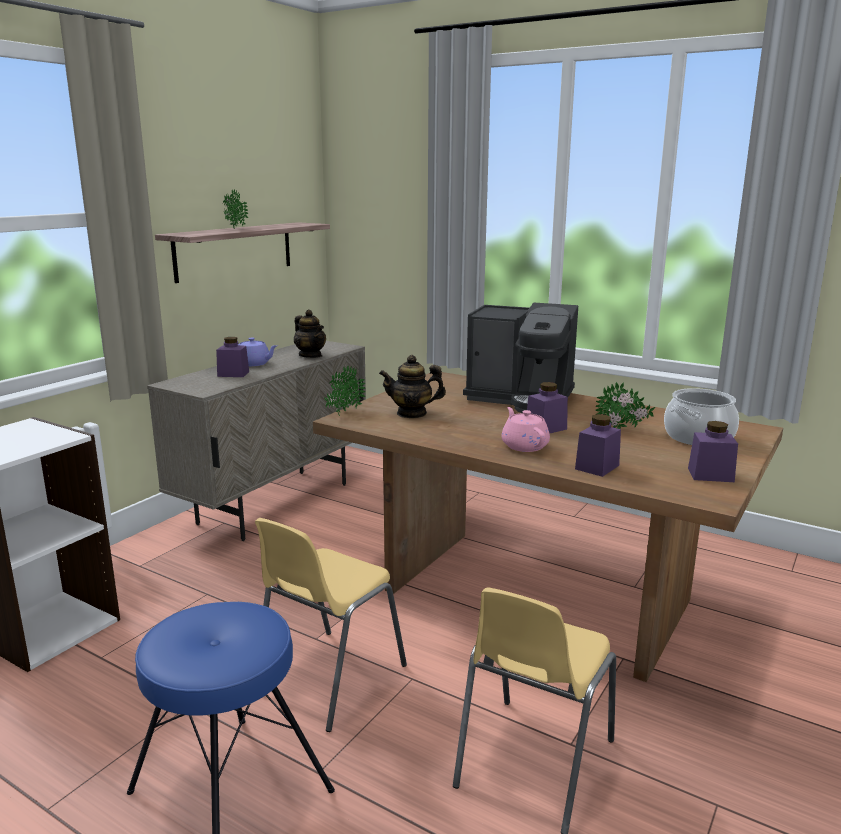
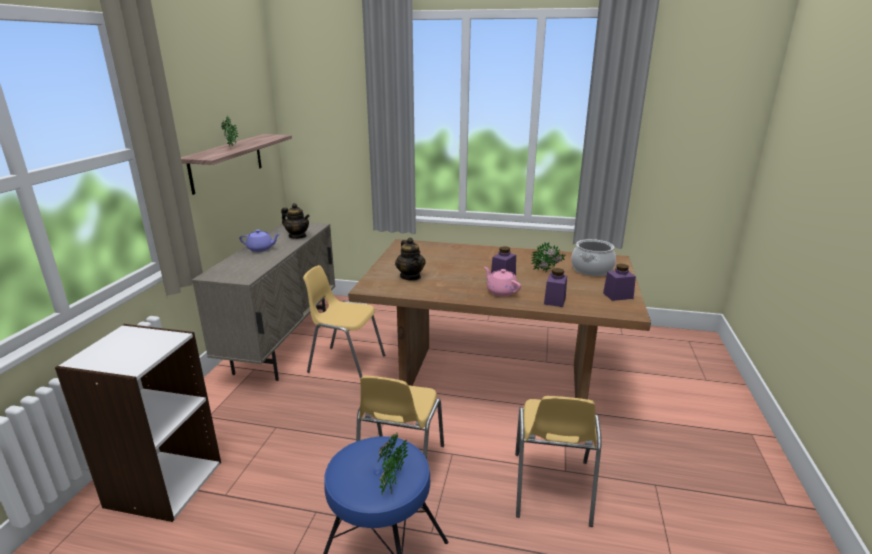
camera: 20 degrees left, 5 degrees up
(233, 374) = (253, 260): purple jar -> none
(339, 537) = (346, 364): none -> yellow chair
(343, 413) = (364, 283): potted plant -> potted plant (391, 483)
(412, 413) = (410, 276): teapot -> teapot turned 90 degrees counterclockwise
(521, 399) = (470, 255): coffee machine -> none

